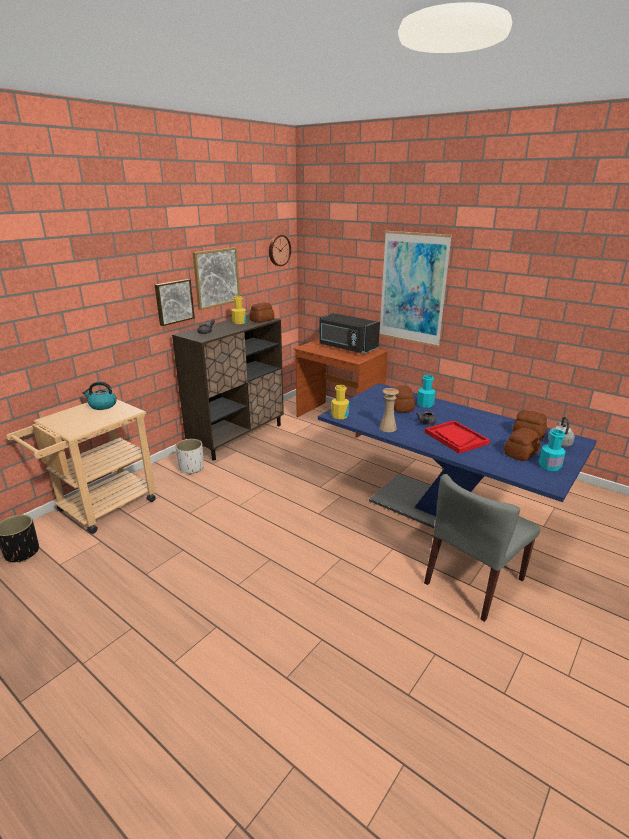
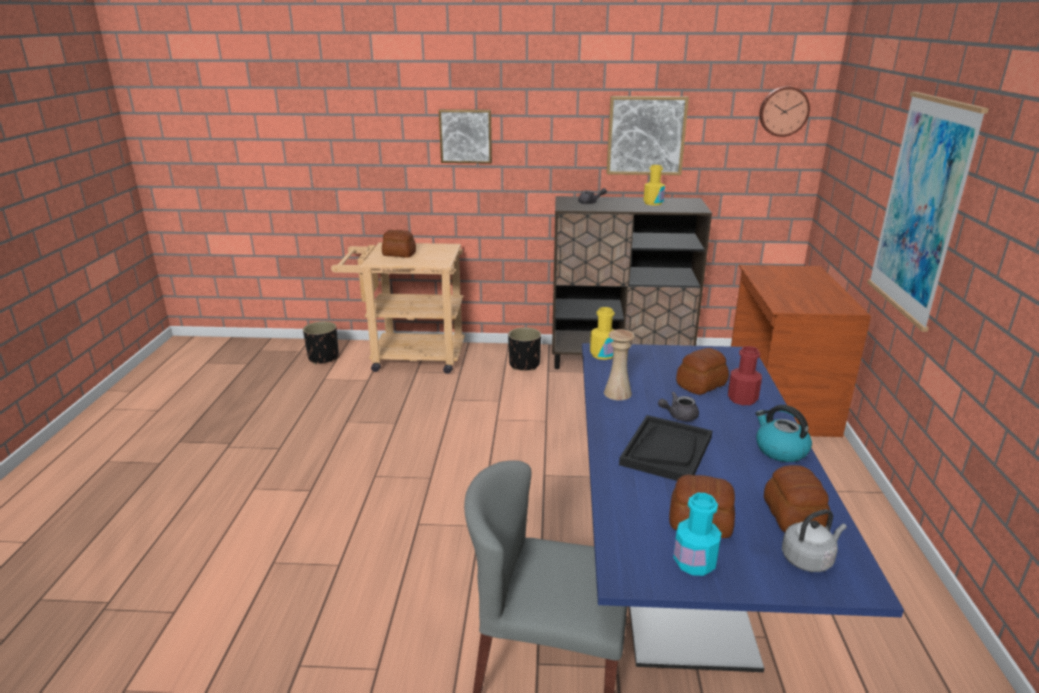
camera: 55 degrees right, 0 degrees up
(102, 405) = (436, 250): kettle -> kettle (780, 450)
(173, 301) = (569, 156): picture -> picture (466, 136)
(191, 468) = (524, 365): white planter -> black planter
(262, 320) = (686, 208): bread -> bread (399, 254)
(346, 347) = (813, 289): black microwave -> none
(425, 404) = (742, 399): turquoise bottle -> red bottle
(455, 438) = (666, 450): red tray -> black tray

